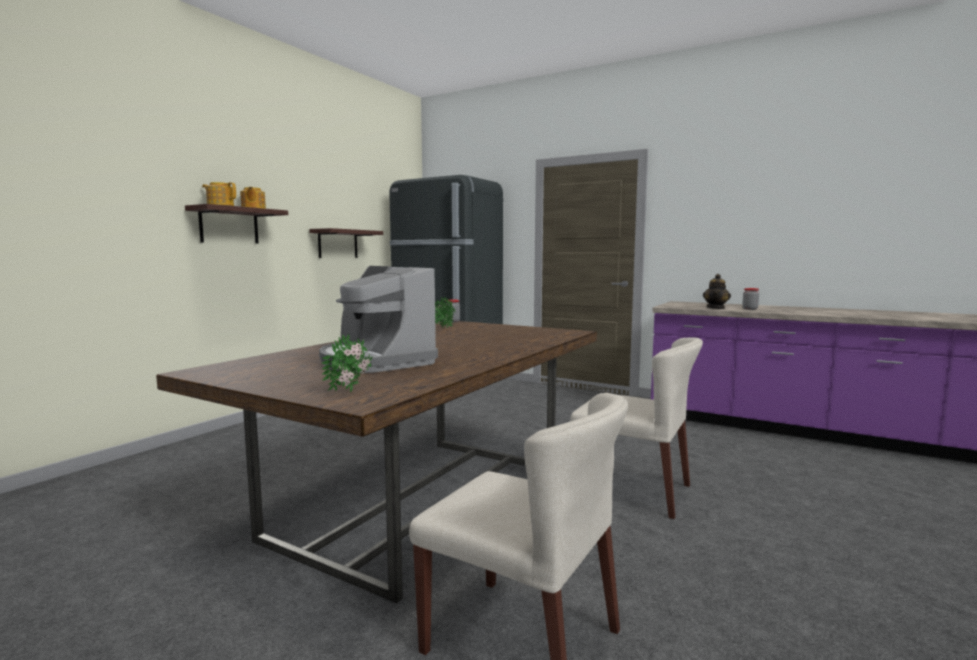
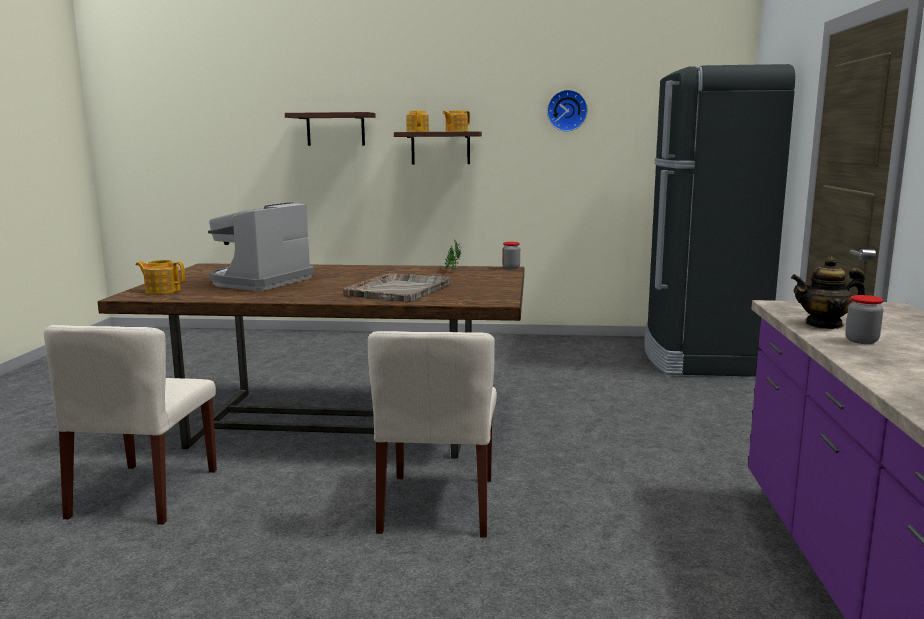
camera: 65 degrees right, 5 degrees up
(328, 199) = (567, 110): none -> wall clock
(338, 244) = (577, 162): shelf -> shelf (335, 129)
(352, 390) = (162, 291): potted plant -> teapot
(497, 340) = (399, 289): none -> grey tray

